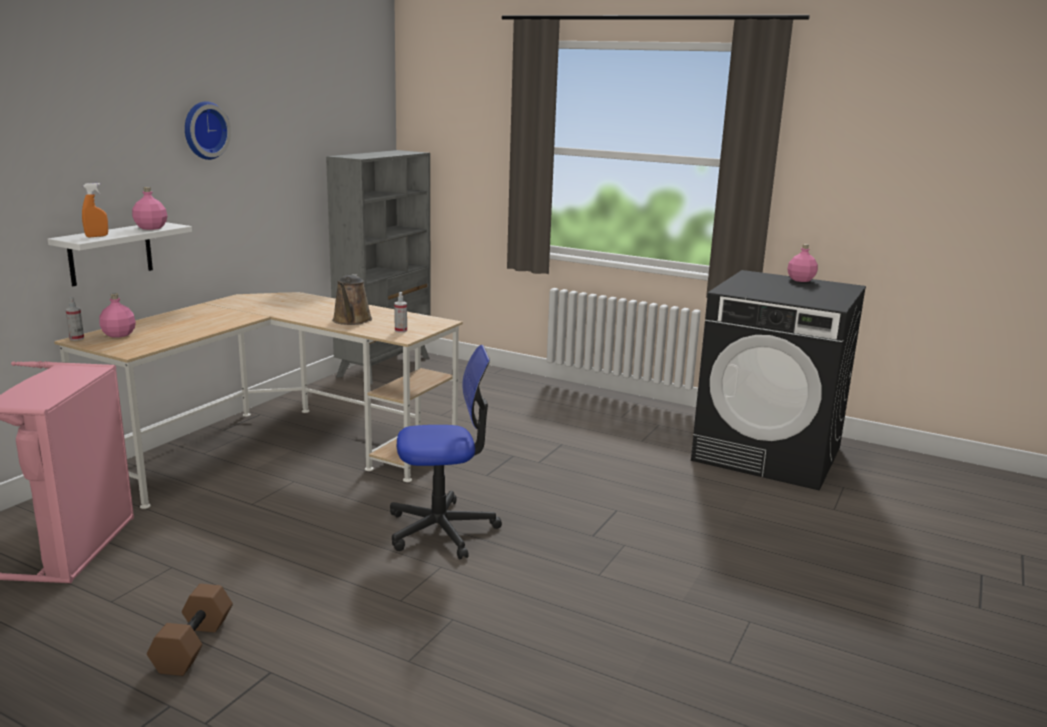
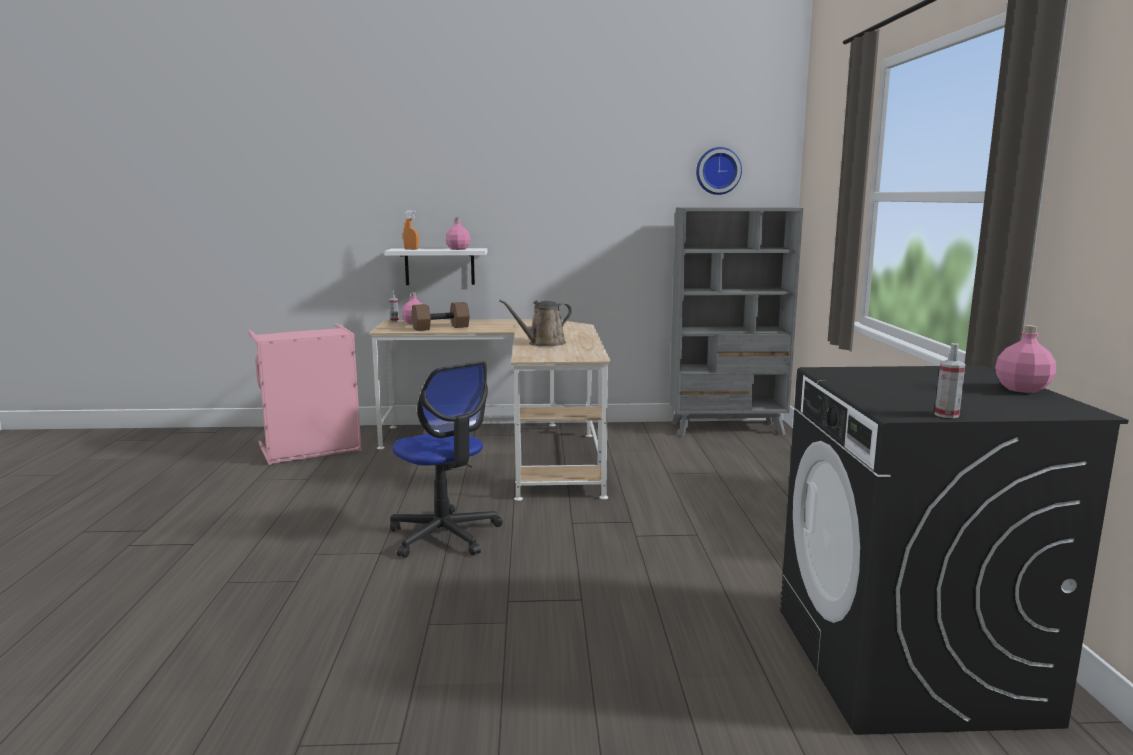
camera: 60 degrees right, 5 degrees down
(194, 646) = (215, 514): brown dumbbell -> brown dumbbell (440, 328)
(204, 130) = (536, 178): wall clock -> wall clock (718, 171)
(401, 330) = (543, 355): spray bottle -> spray bottle (946, 415)

